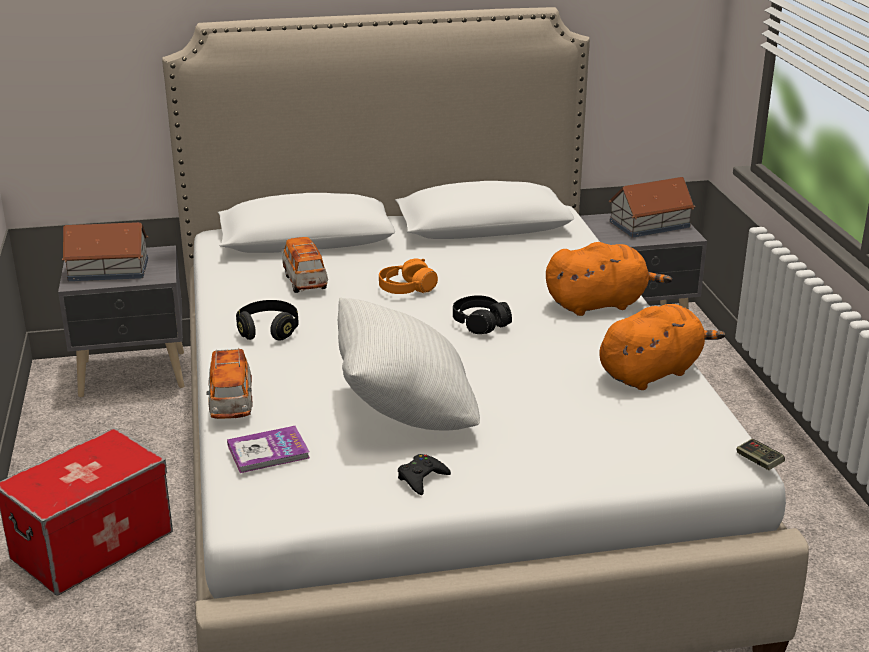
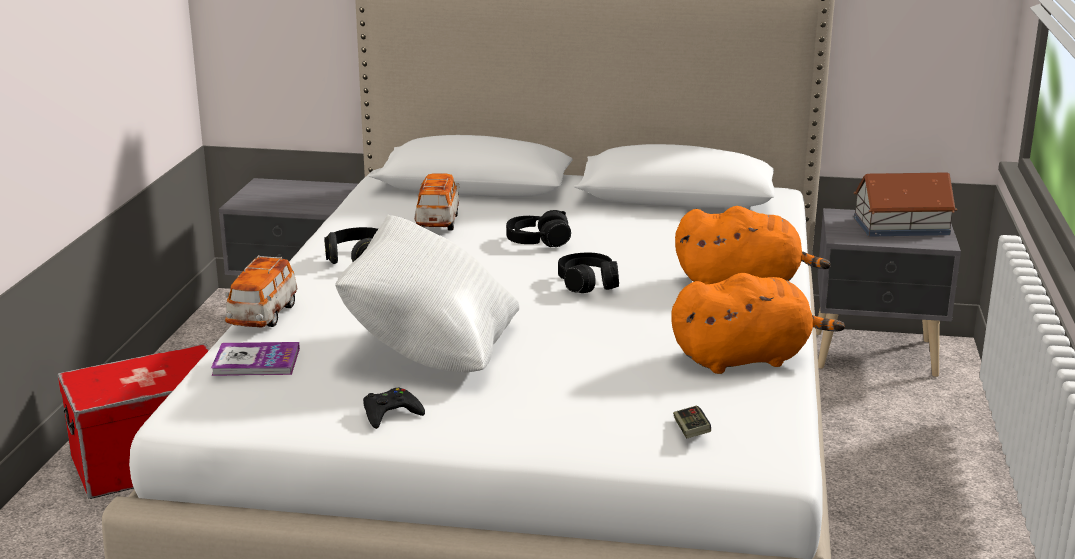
camera: 20 degrees right, 5 degrees down
(107, 269) = (280, 196): toy house -> none
(406, 288) = (538, 241): orange headphones -> black headphones
(759, 462) = (796, 468): game controller -> game controller (691, 431)

